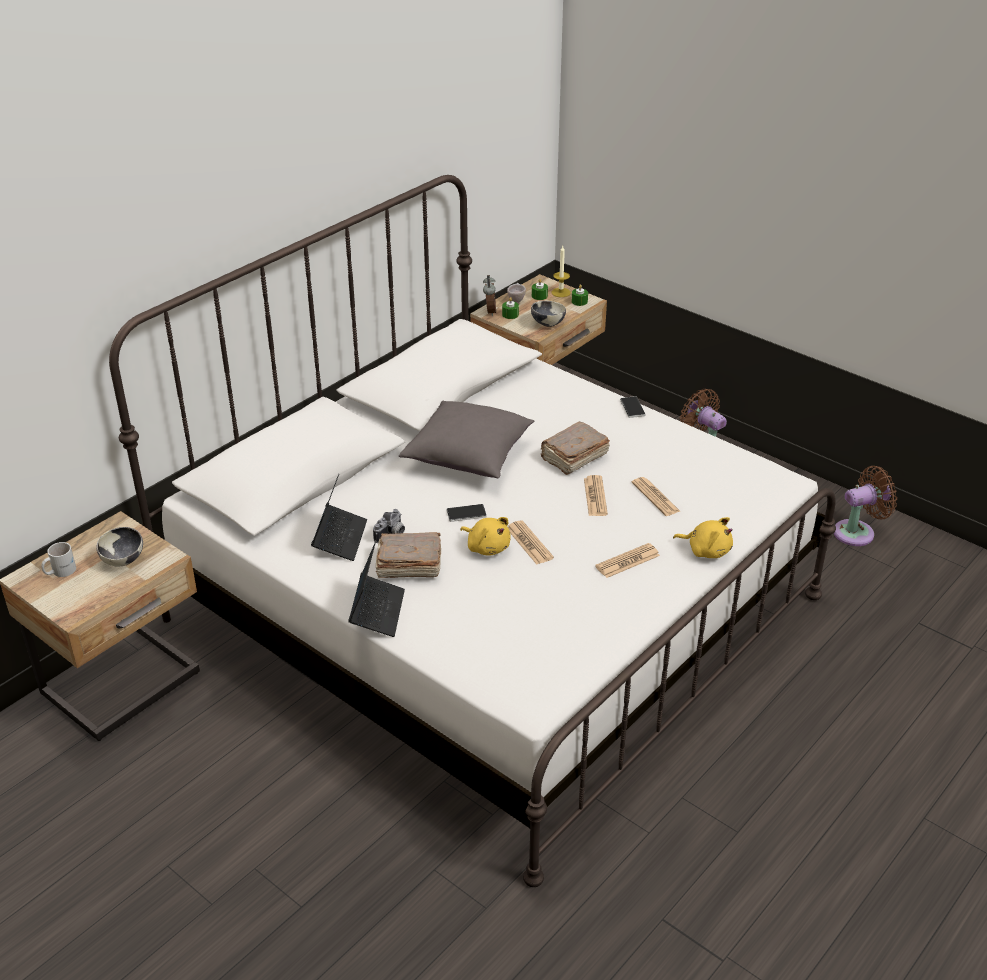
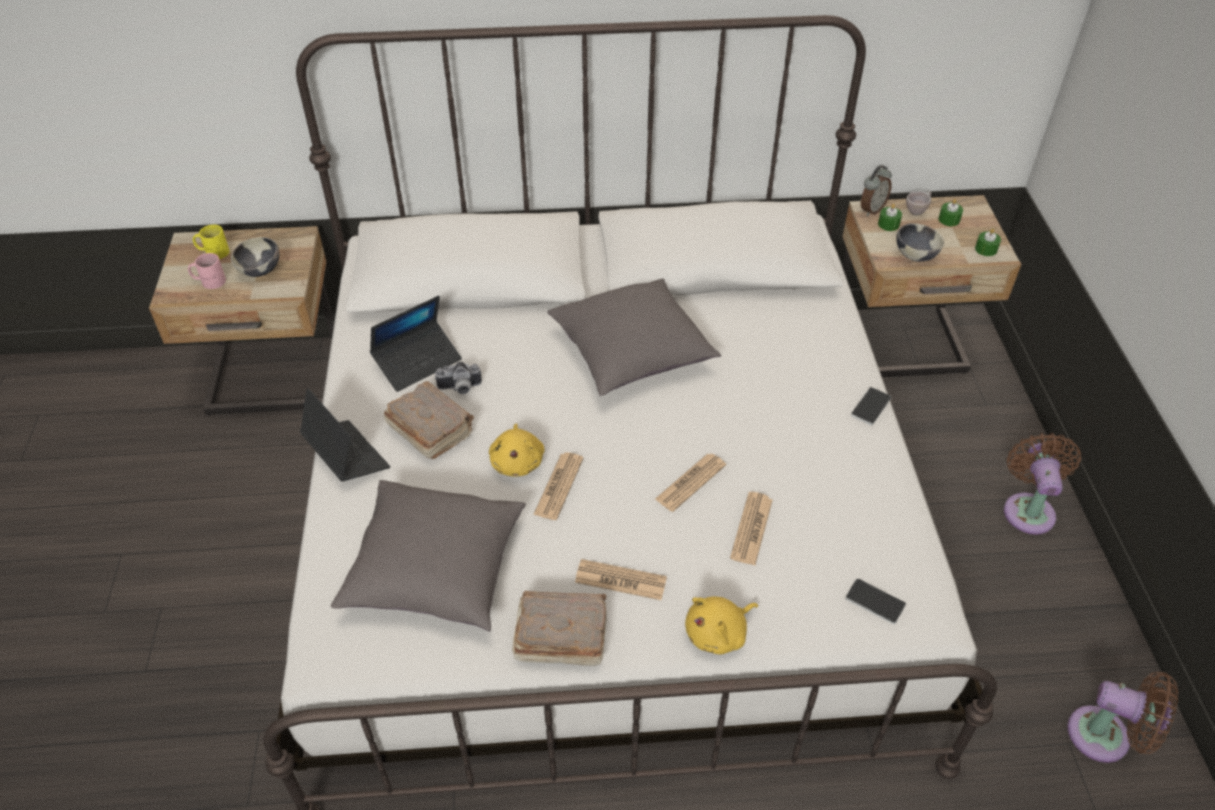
camera: 45 degrees right, 10 degrees up
(59, 571) = (213, 251): white mug -> yellow mug
(90, 588) = (209, 280): none -> pink mug
(377, 611) = (346, 456): laptop -> laptop turned 90 degrees counterclockwise
(466, 514) = (548, 413): phone -> phone (875, 602)
(526, 625) = (435, 572): none -> grey pillow
(561, 292) = (979, 228): candle -> none
(573, 457) = (729, 423): brown book -> brown book (559, 637)
(706, 550) = (718, 633): yellow plush toy -> yellow plush toy turned 75 degrees clockwise

